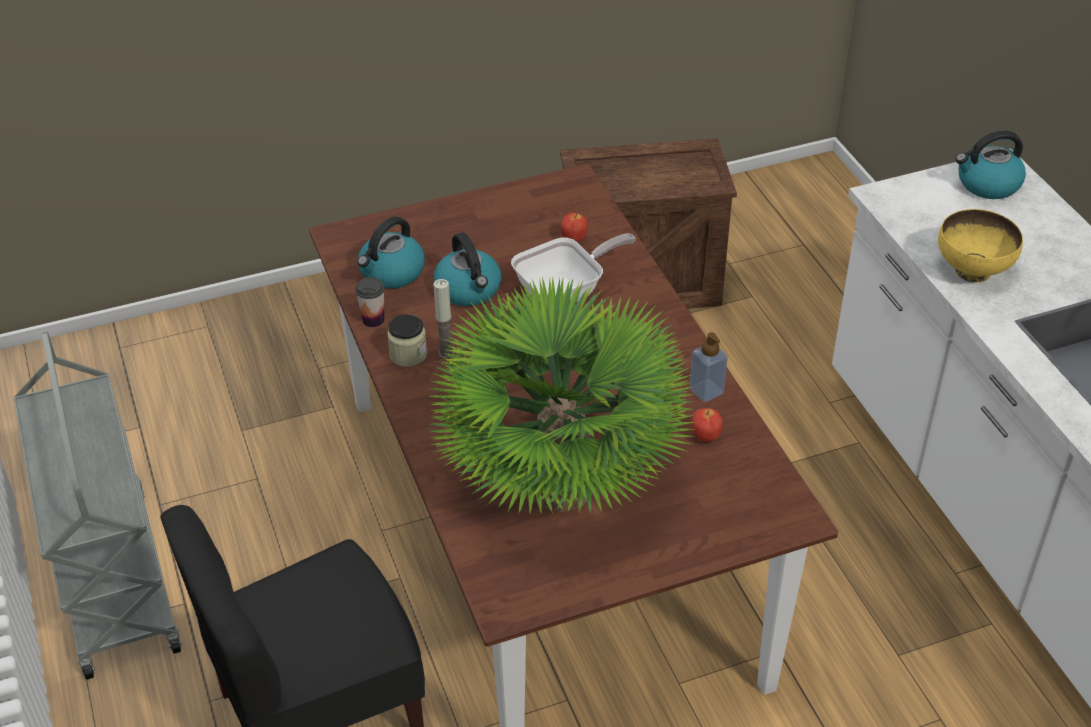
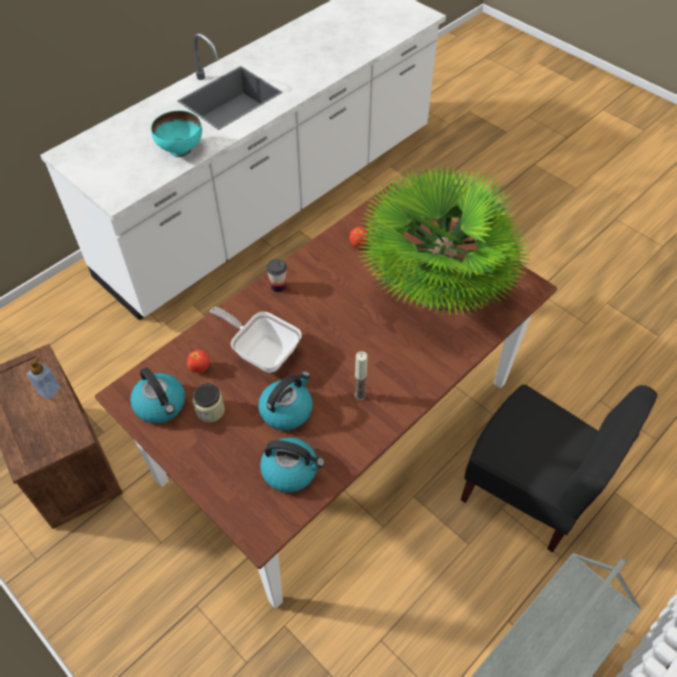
camera: 115 degrees left, 10 degrees up
(373, 320) = (349, 456): cup -> cup (278, 286)
(408, 354) = (373, 417): jar -> jar (210, 410)
(706, 391) = (321, 254): soap dispenser -> soap dispenser (49, 390)
(971, 271) = (181, 150): yellow bowl -> turquoise bowl
(987, 184) = (86, 158): kettle -> kettle (161, 405)

